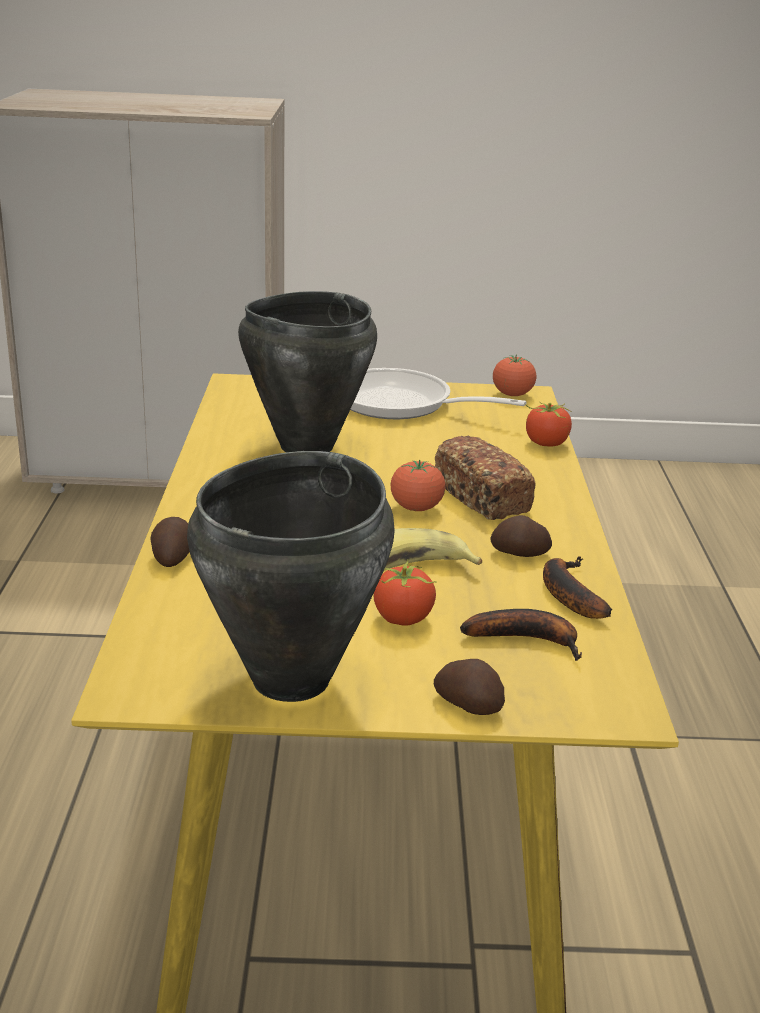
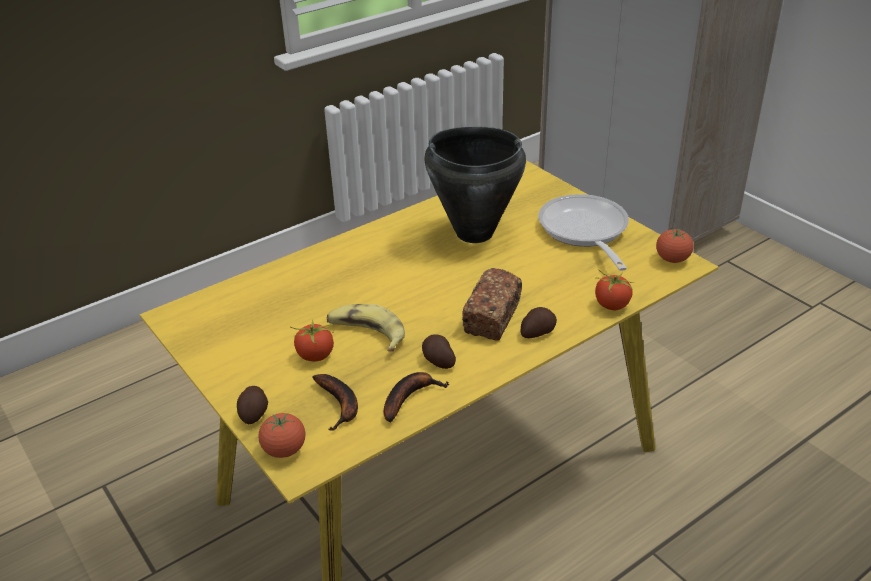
camera: 55 degrees right, 10 degrees up
(172, 557) = (297, 263): potato -> potato (537, 332)
(293, 679) = (224, 351): black cooking pot -> none
(416, 508) = (447, 302): tomato -> tomato (284, 450)

